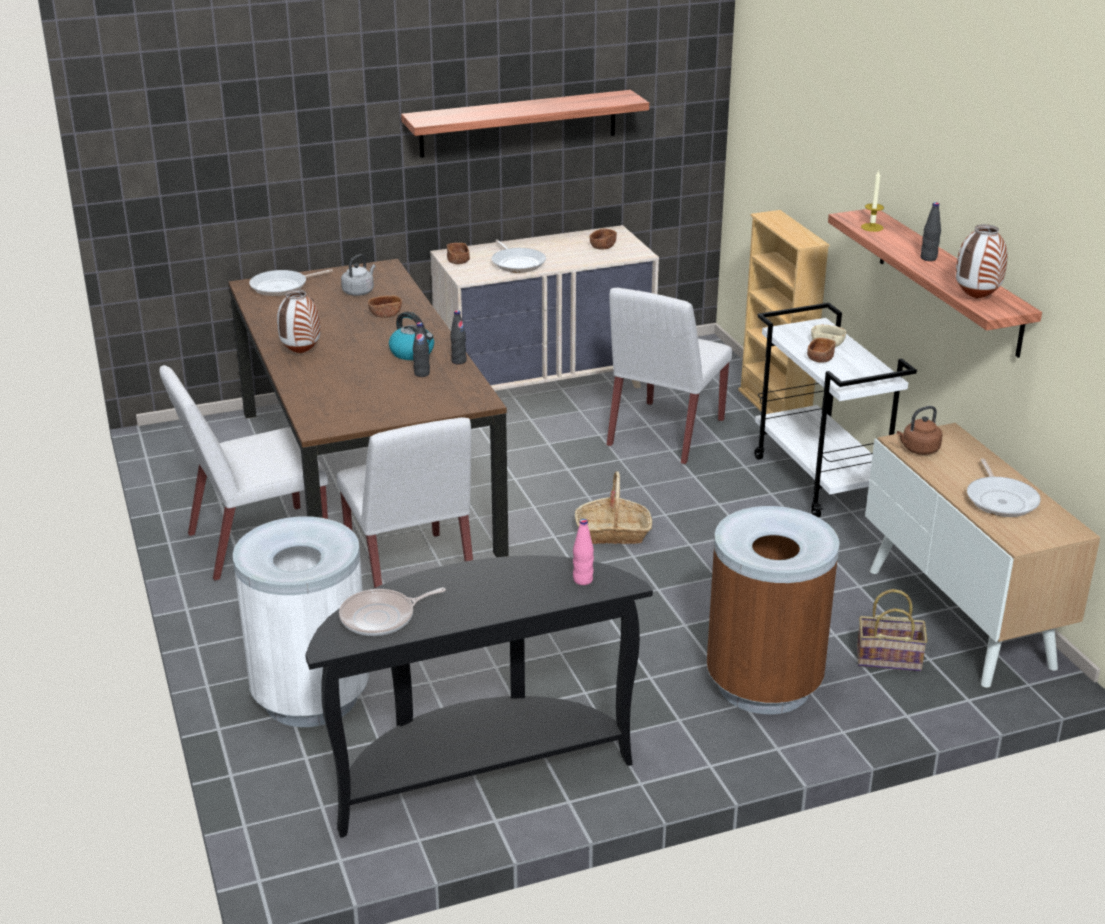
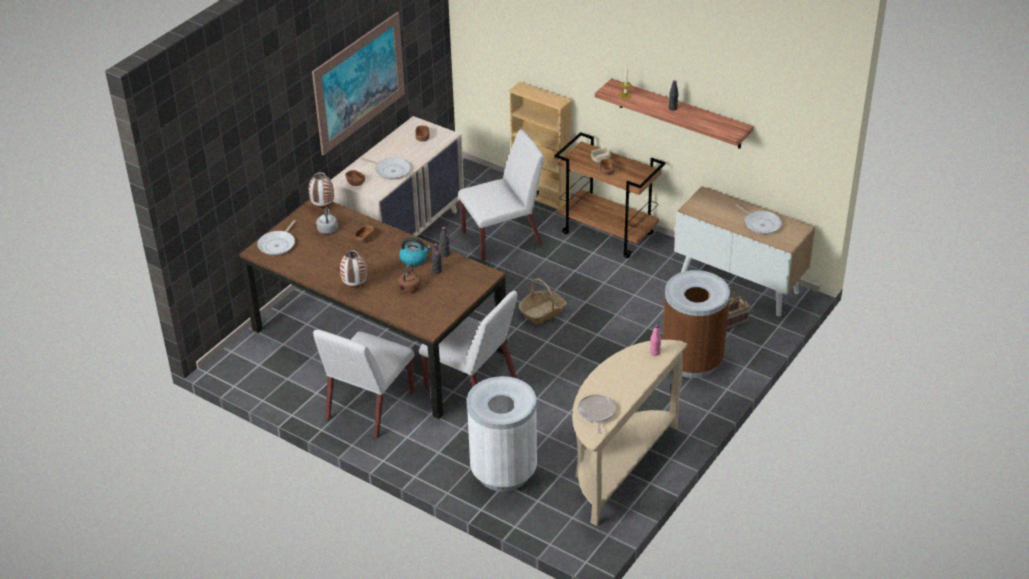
camera: 35 degrees left, 10 degrees up
(381, 617) = (596, 413): frying pan -> frying pan turned 150 degrees clockwise
(477, 771) = (618, 465): black console table -> beige console table
(518, 123) = (359, 82): shelf -> picture
(665, 433) = (503, 238): white chair -> white chair turned 105 degrees counterclockwise
(821, 480) = (608, 233): white cart -> brown cart
(918, 449) = (701, 210): brown kettle -> brown kettle (409, 289)
(976, 299) = (719, 128): vase -> vase (323, 207)

